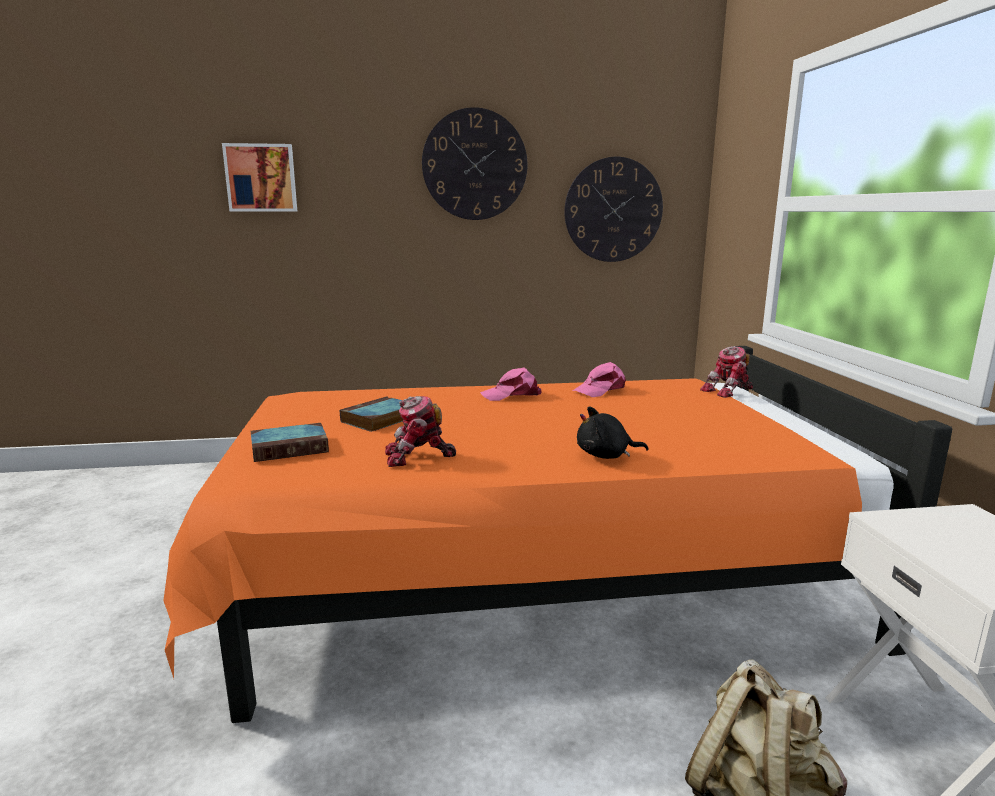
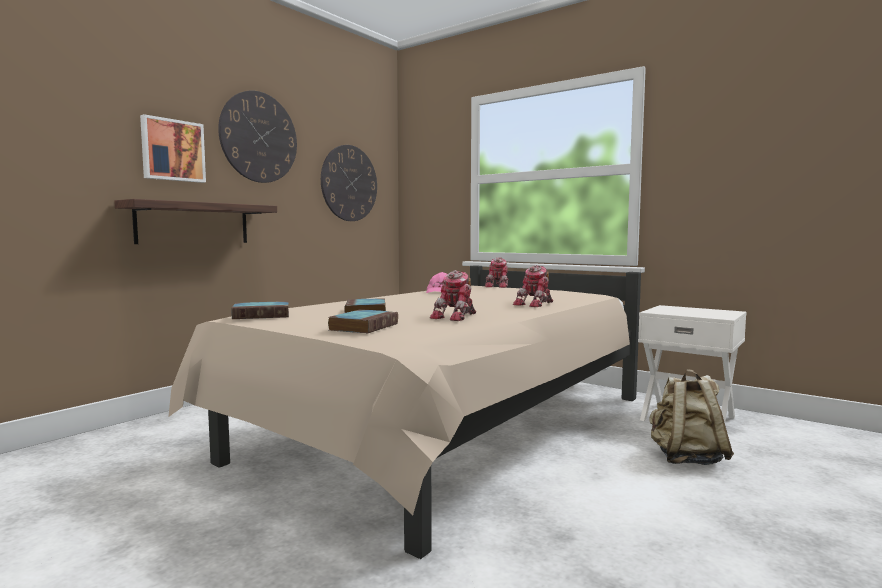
camera: 45 degrees left, 10 degrees down
(261, 178) = (60, 121): picture -> picture (172, 150)
(302, 400) = (263, 315): none -> book
(392, 270) = (193, 223): none -> shelf
(512, 395) = (402, 297): pink cap -> none
(527, 581) = (447, 431): orange bed -> beige bed
(606, 455) = (536, 304): black plush toy -> toy robot

